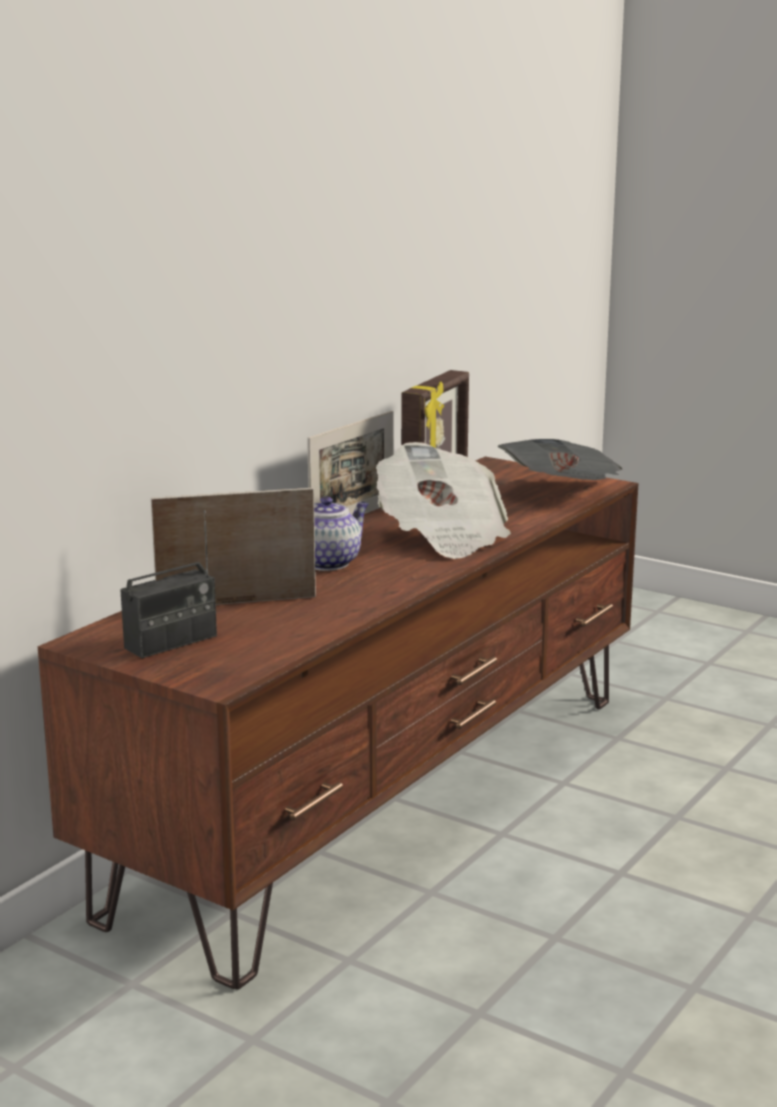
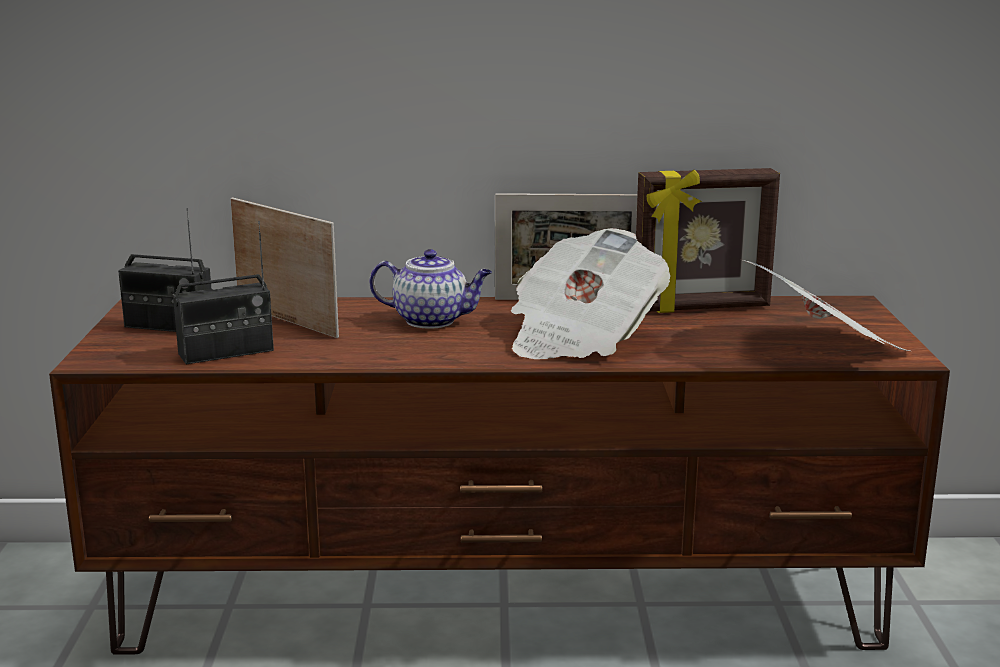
camera: 55 degrees right, 0 degrees up
(285, 636) = (226, 352): none -> radio

